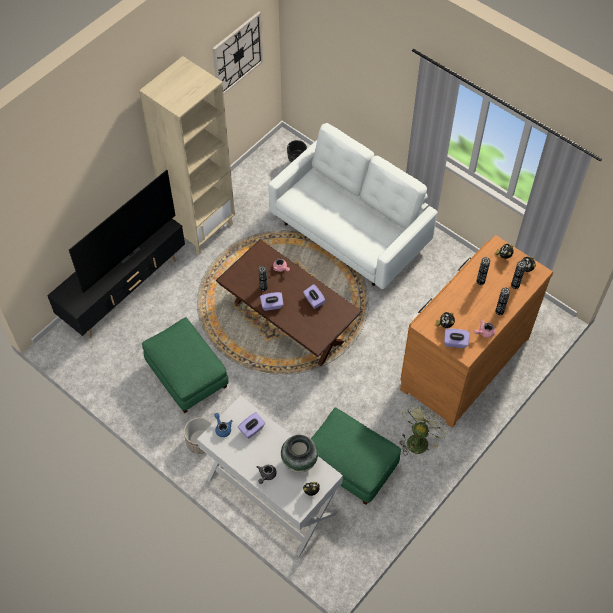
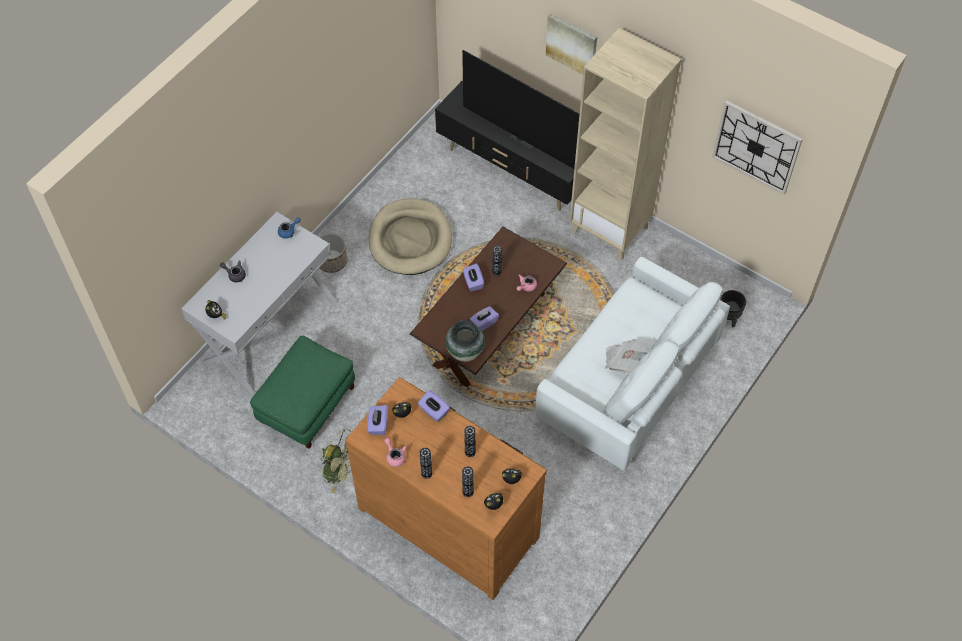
camera: 85 degrees right, 0 degrees up
(110, 151) = (572, 44): none -> picture
(186, 375) = (410, 239): green ottoman -> beige dog bed
(252, 429) = (288, 257): purple tissue box -> purple tissue box (433, 411)
(299, 461) = (250, 302): vase -> vase (465, 352)
(357, 211) = (624, 361): none -> newspaper

